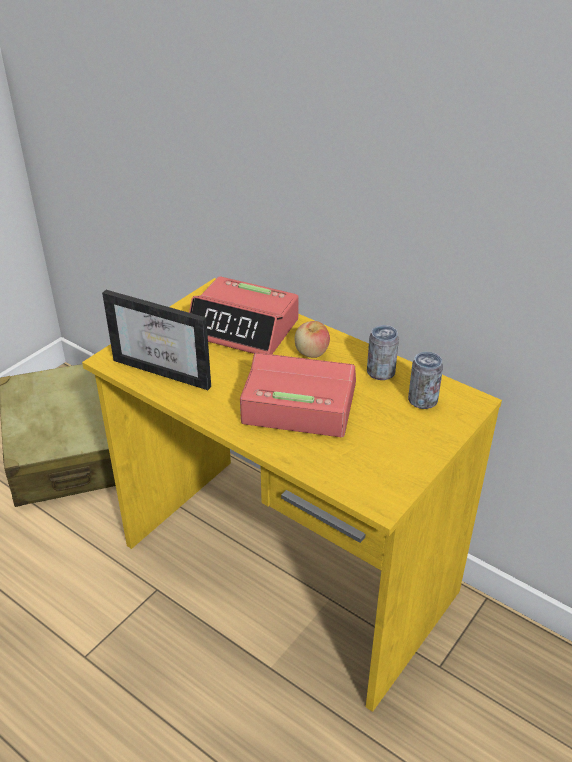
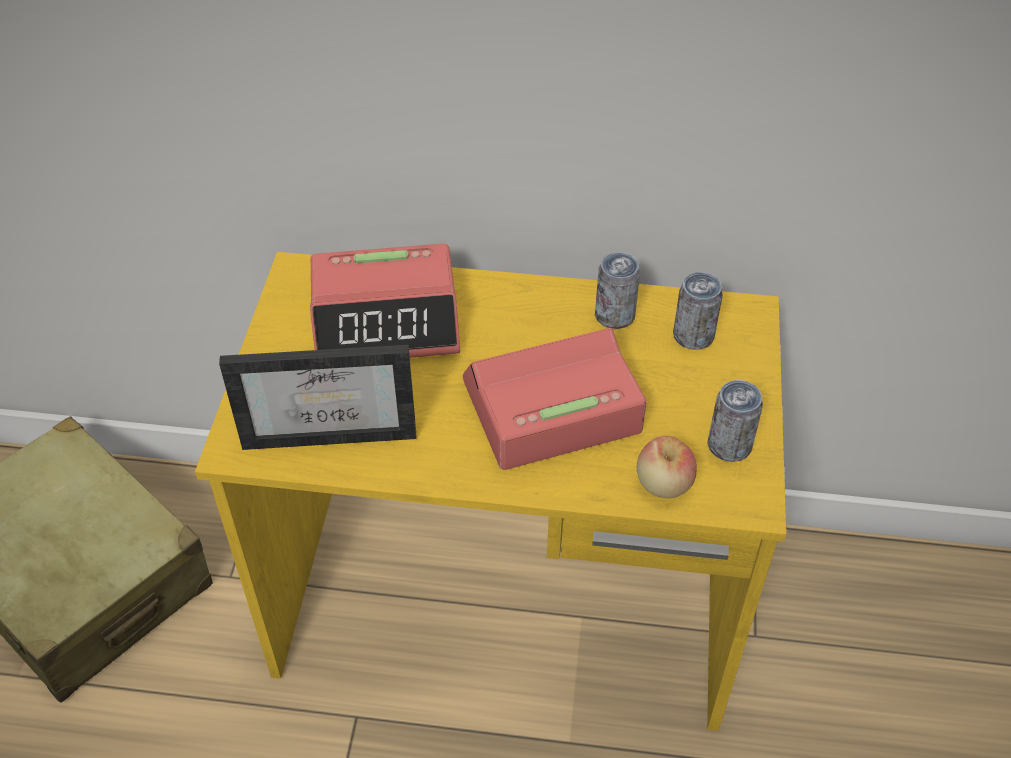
camera: 30 degrees left, 10 degrees up
(311, 352) = (506, 322): apple -> apple (663, 484)
(394, 466) = (729, 445): none -> can

